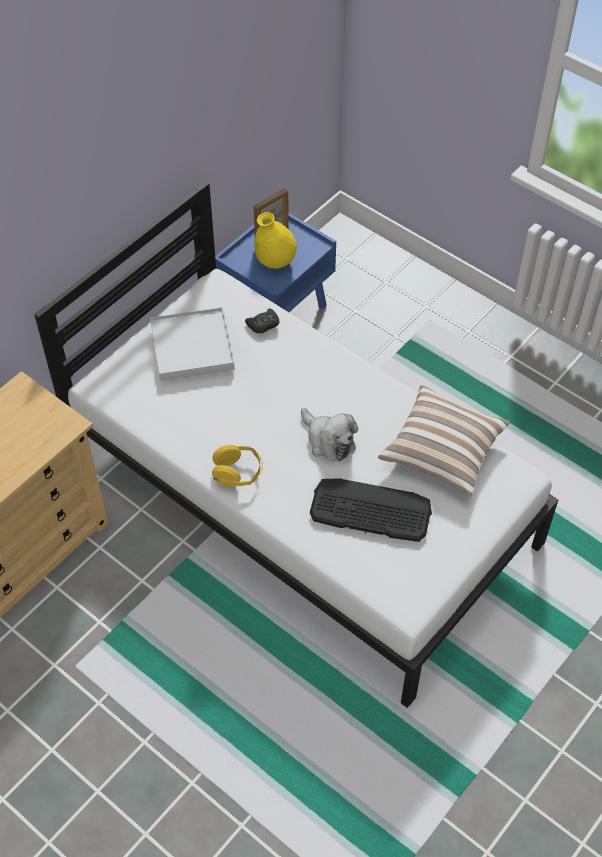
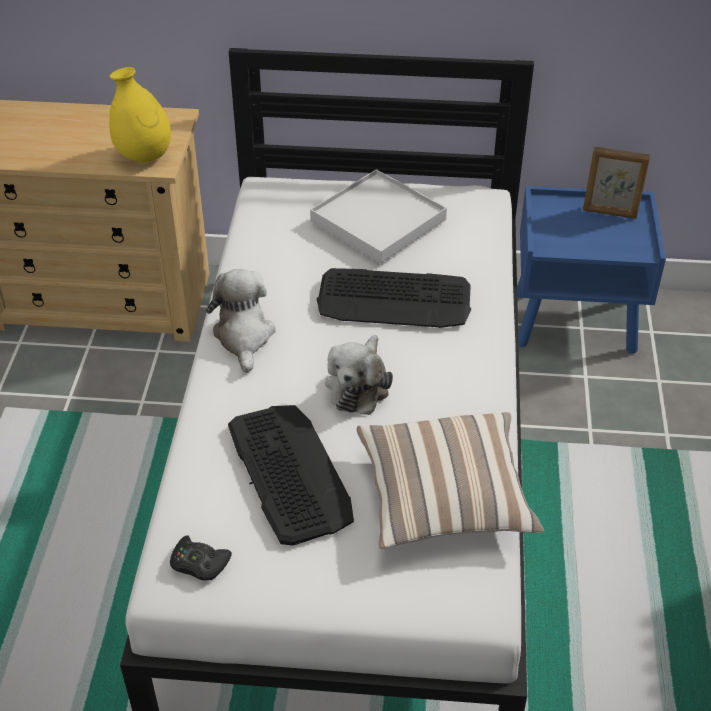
camera: 55 degrees right, 10 degrees down
(238, 473) = (244, 336): yellow headphones -> plush toy
(263, 324) = (466, 254): black game controller -> black game controller (199, 564)
(273, 382) = (394, 300): none -> keyboard
(275, 262) = (578, 232): yellow vase -> yellow vase (144, 156)

